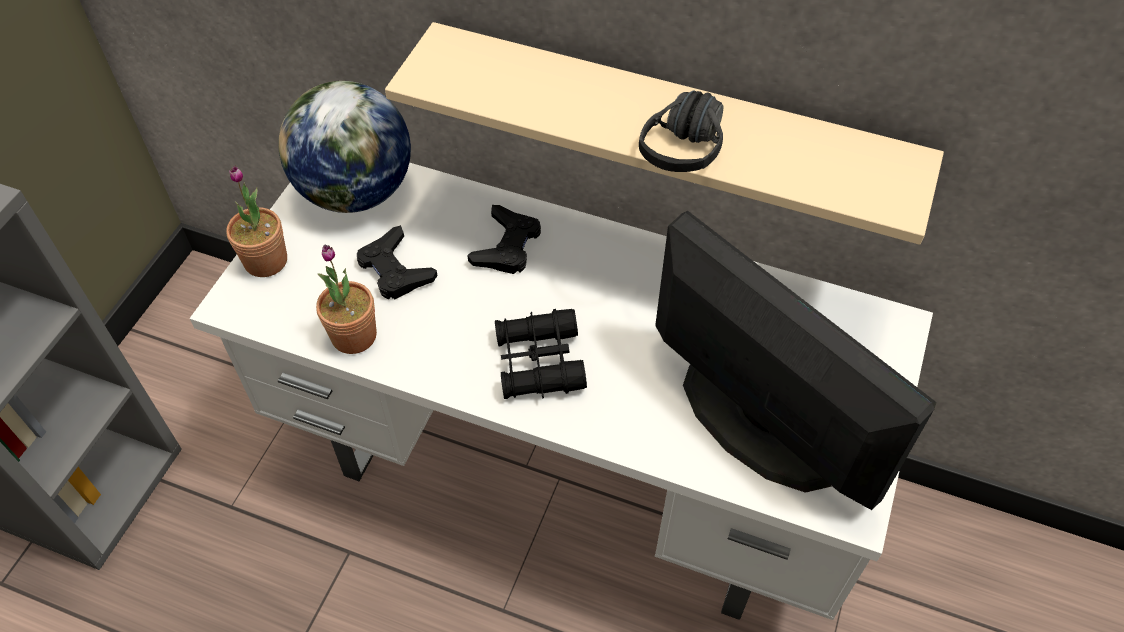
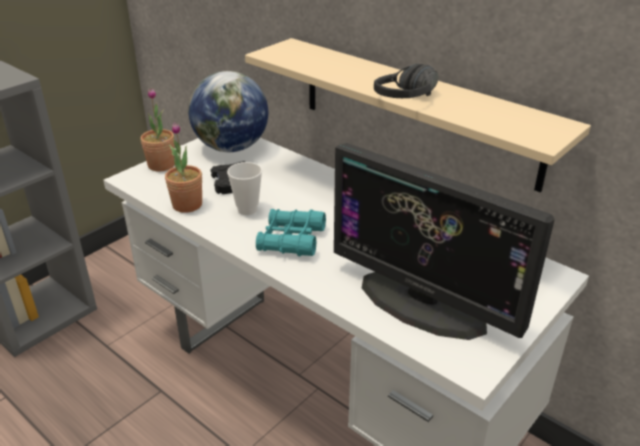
camera: 20 degrees right, 20 degrees down
(448, 320) = (247, 209): none -> cup
(507, 246) = (305, 185): black game controller -> none
(539, 362) = (291, 240): black binoculars -> turquoise binoculars
(756, 423) = (422, 303): monitor -> monitor turned 150 degrees clockwise

